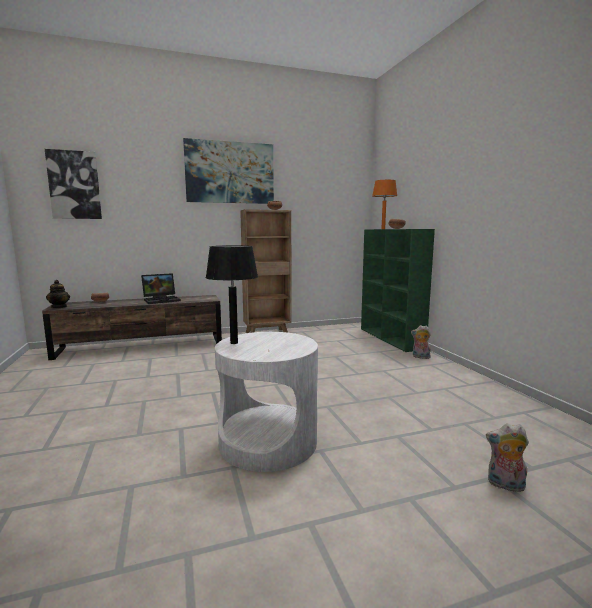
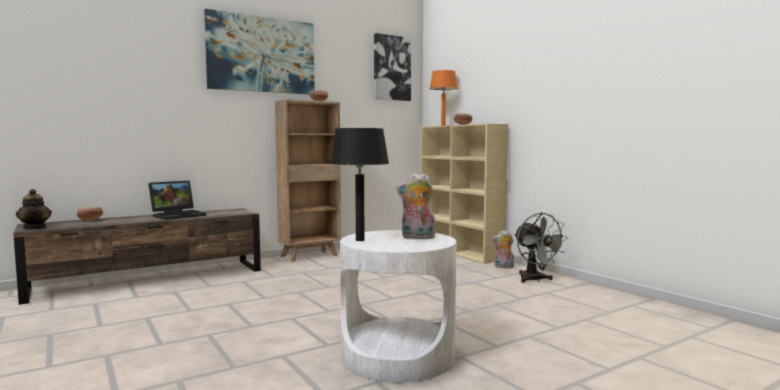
camera: 15 degrees left, 5 degrees down
(74, 185) = (54, 61): picture -> picture (391, 68)
(391, 338) = (460, 252): green bookcase -> beige bookcase
(442, 373) = (535, 280): none -> grey fan
(505, 485) = (651, 362): plush toy -> plush toy (417, 237)

